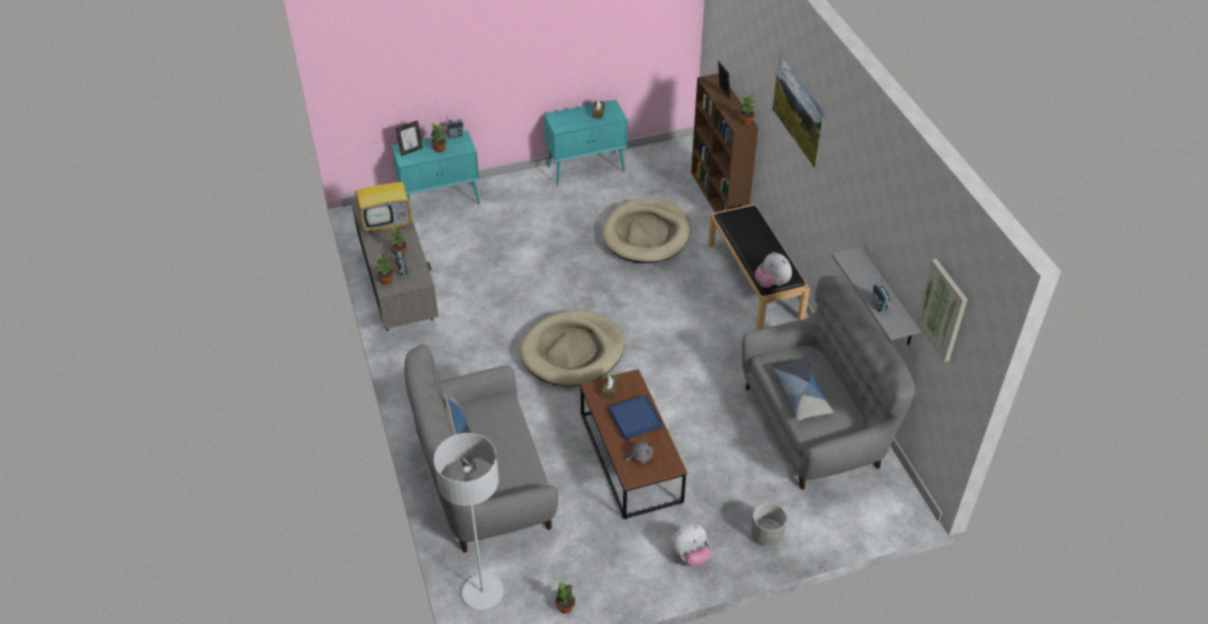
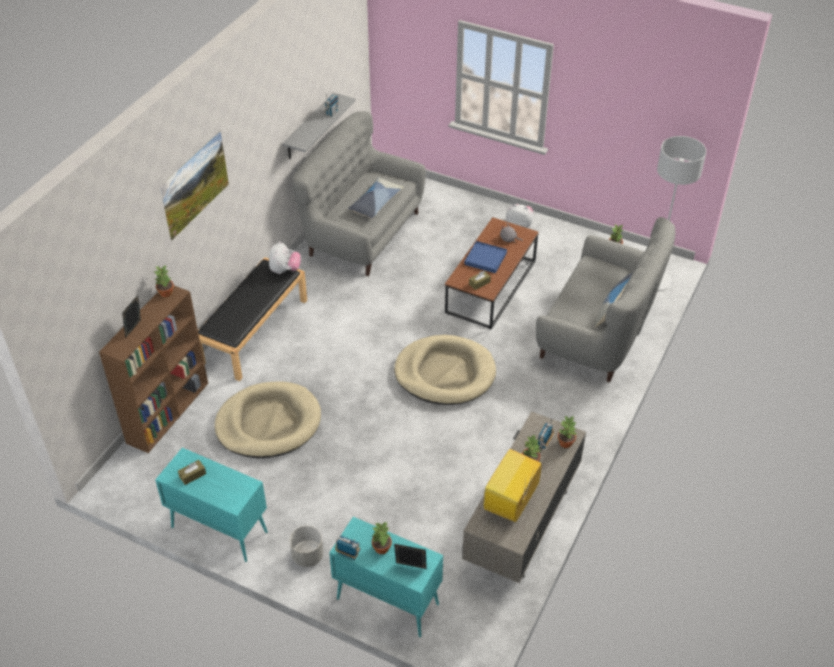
camera: 135 degrees left, 0 degrees up
(387, 222) = (511, 503): television -> television turned 90 degrees counterclockwise
(767, 535) = (466, 208): grey planter -> grey planter (307, 556)
(942, 310) = (340, 50): picture -> none

